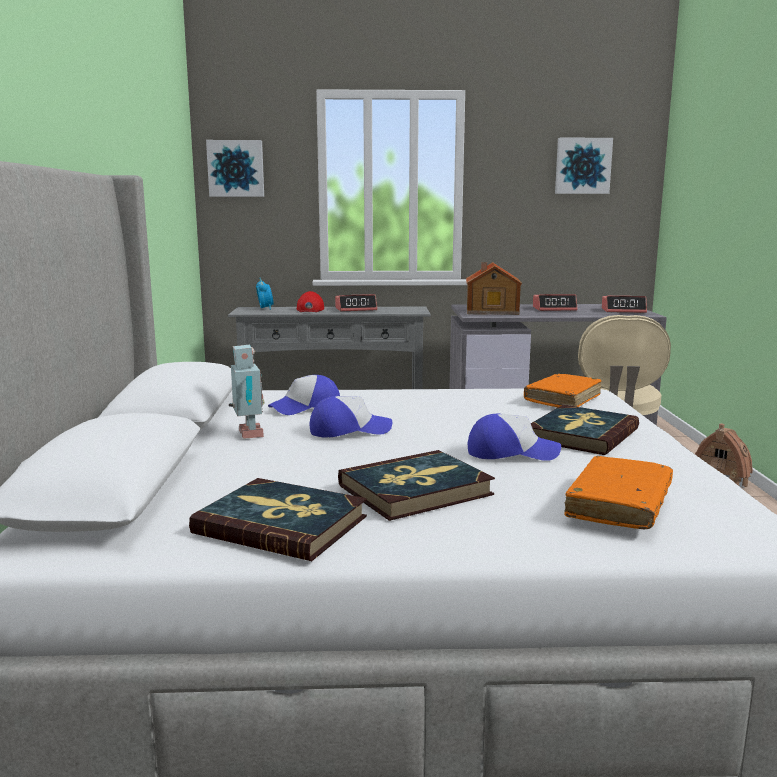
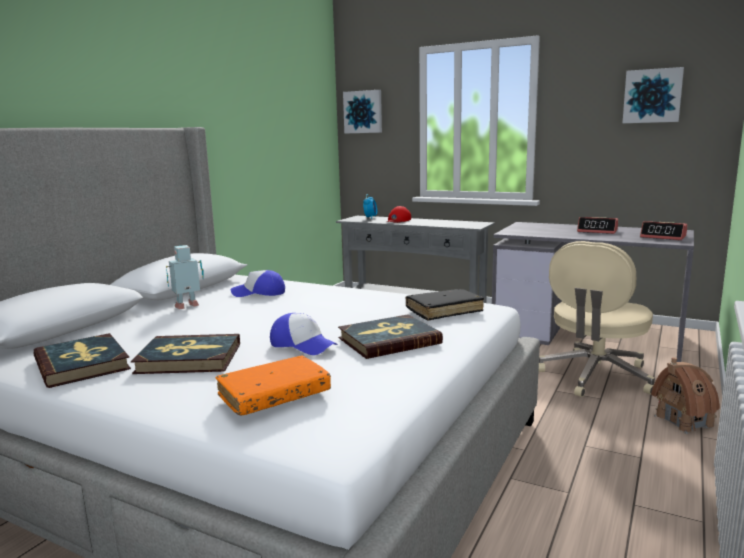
camera: 30 degrees right, 0 degrees up
(248, 435) = (188, 307): toy robot -> toy robot turned 135 degrees counterclockwise
(349, 430) = (247, 312): cap -> none
(356, 309) = (432, 222): alarm clock -> none
(490, 311) = (533, 229): toy house -> none
(562, 399) = (444, 311): orange book -> black book

